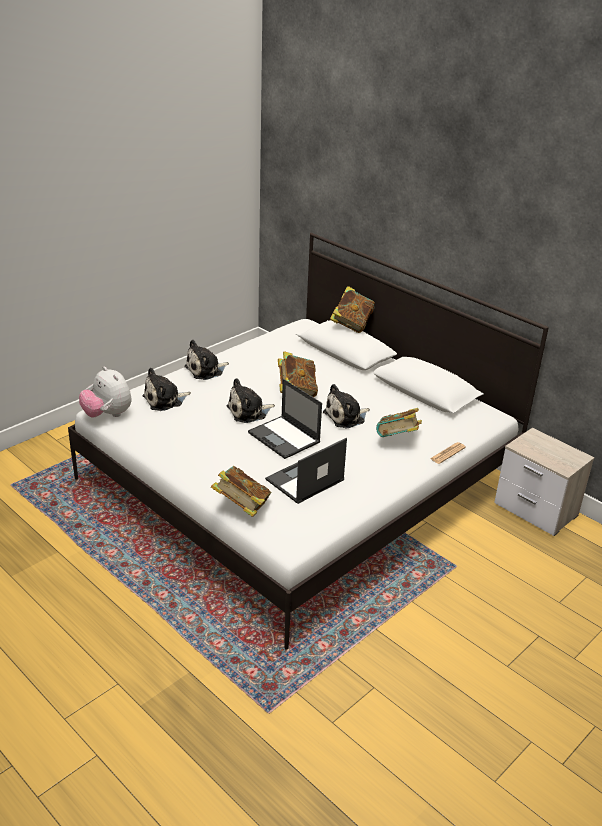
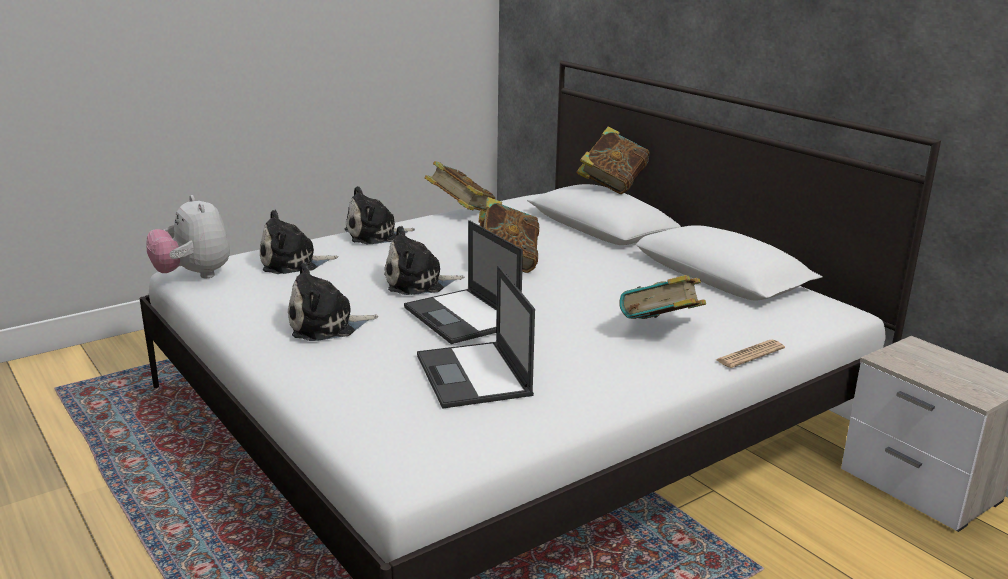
camera: 10 degrees right, 10 degrees down
(241, 507) = (341, 407): book -> book (460, 212)
(304, 480) = (474, 376): laptop -> laptop turned 75 degrees counterclockwise
(346, 417) = (578, 298): plush toy -> plush toy (326, 325)

